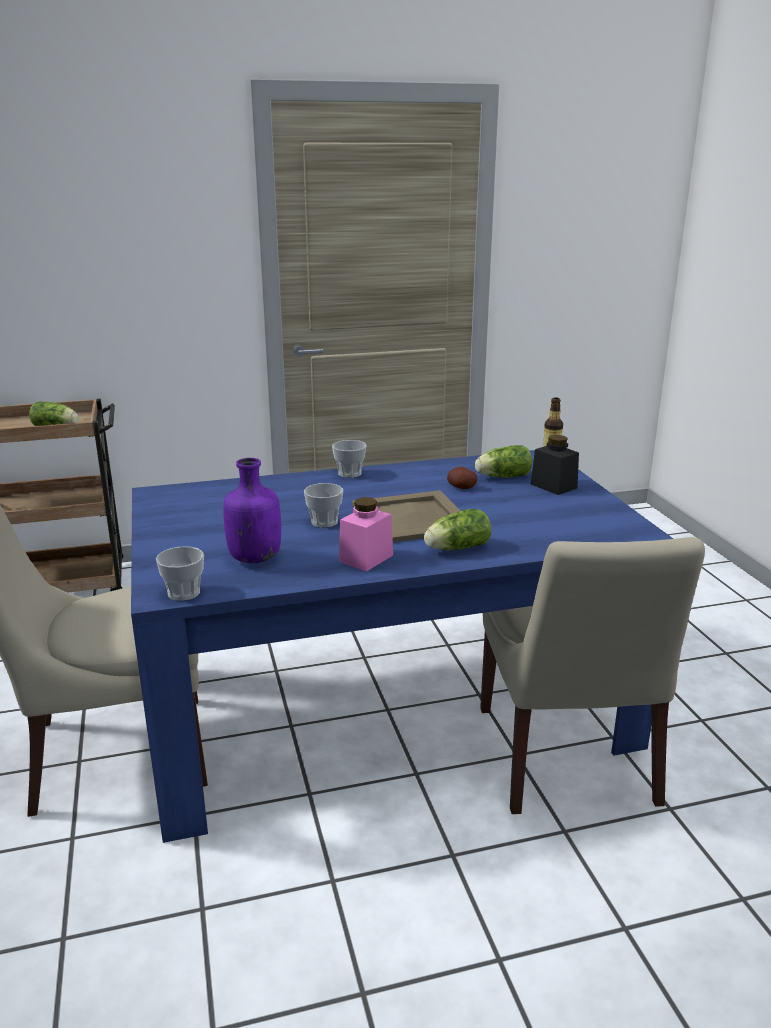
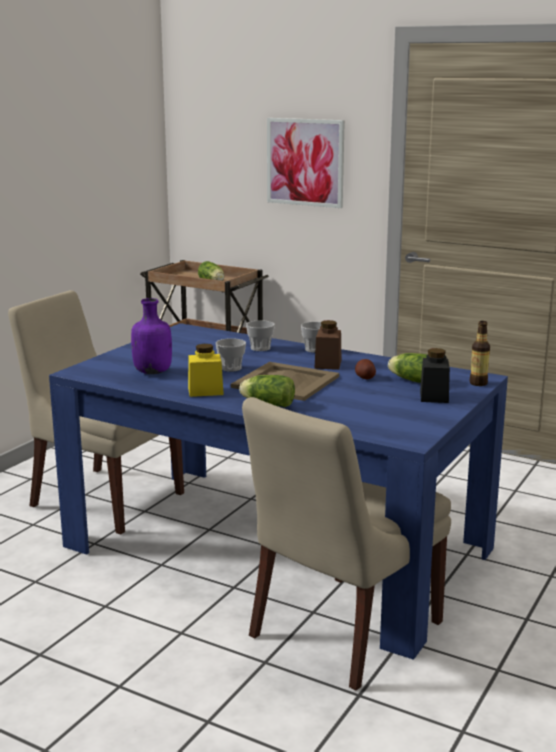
camera: 45 degrees right, 5 degrees down
(145, 254) = (305, 162): none -> picture
(183, 593) = (86, 375): cup -> cup (260, 348)
(366, 558) = (205, 391): pink jar -> yellow jar
(399, 485) = (328, 364): none -> brown jar

